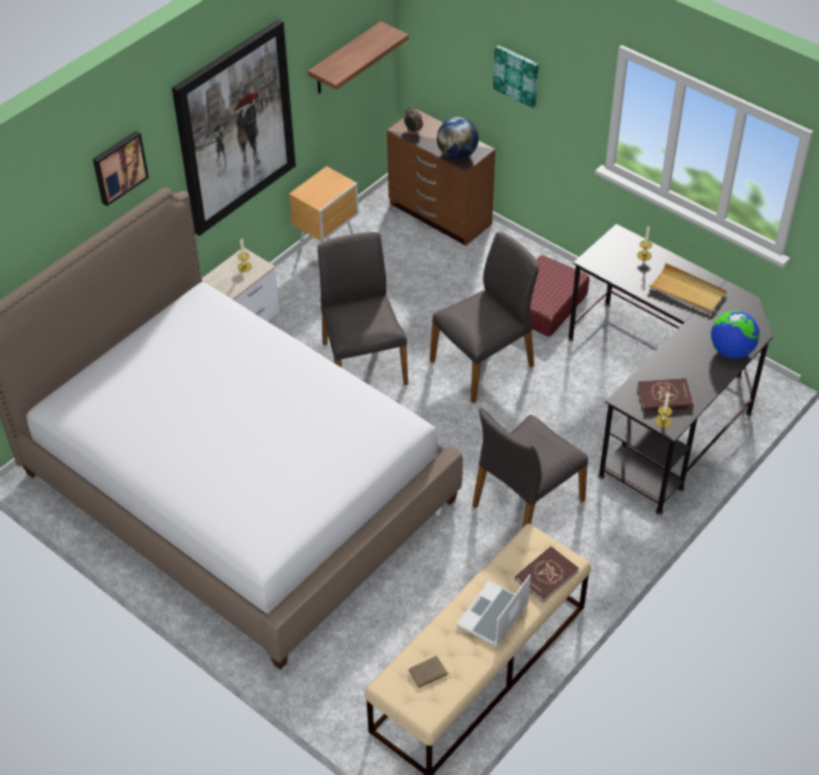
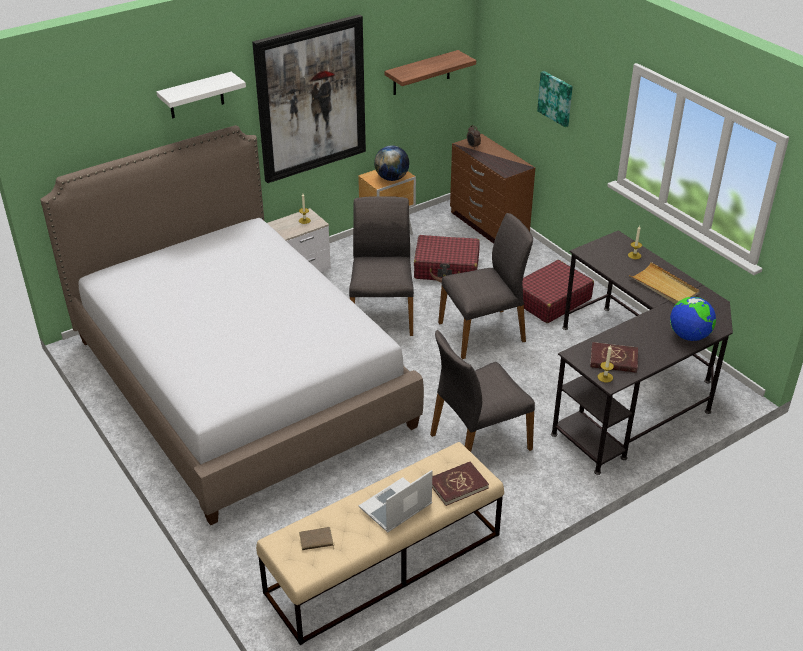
camera: 15 degrees right, 10 degrees down
(118, 167) = (196, 96): picture -> white shelf
(413, 284) = (447, 268): none -> red suitcase
(457, 155) = (502, 166): globe -> globe (392, 178)

